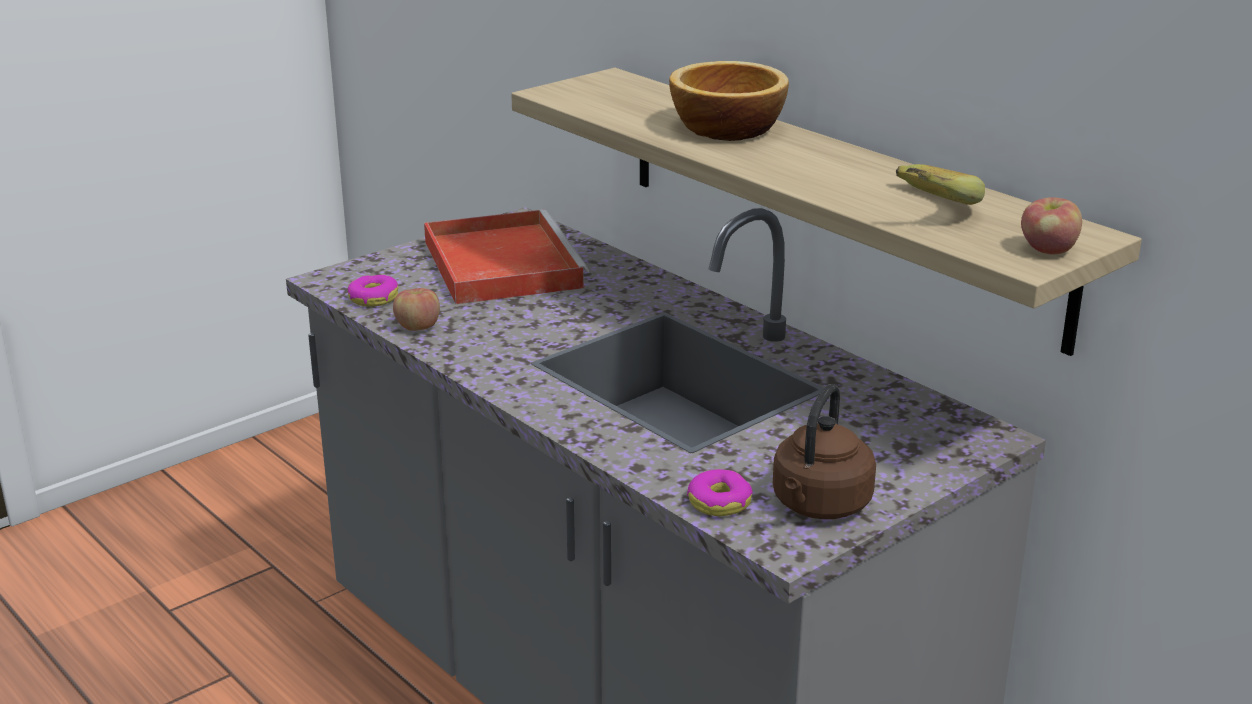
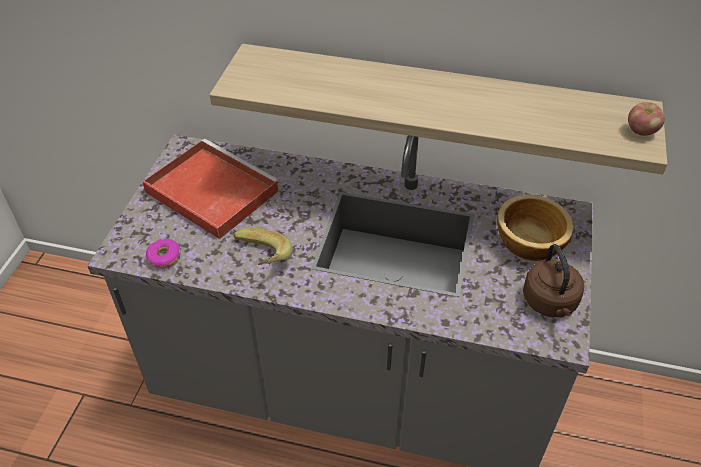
camera: 35 degrees left, 20 degrees up
(418, 327) = (217, 270): apple -> none
(719, 502) = (507, 326): donut -> none
(725, 128) = (375, 83): bowl -> bowl (528, 242)
(921, 209) = (552, 121): banana -> banana (260, 260)

